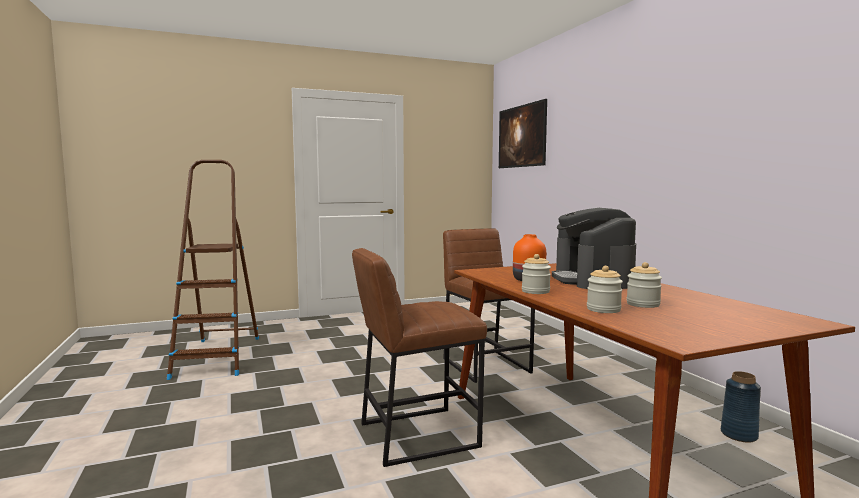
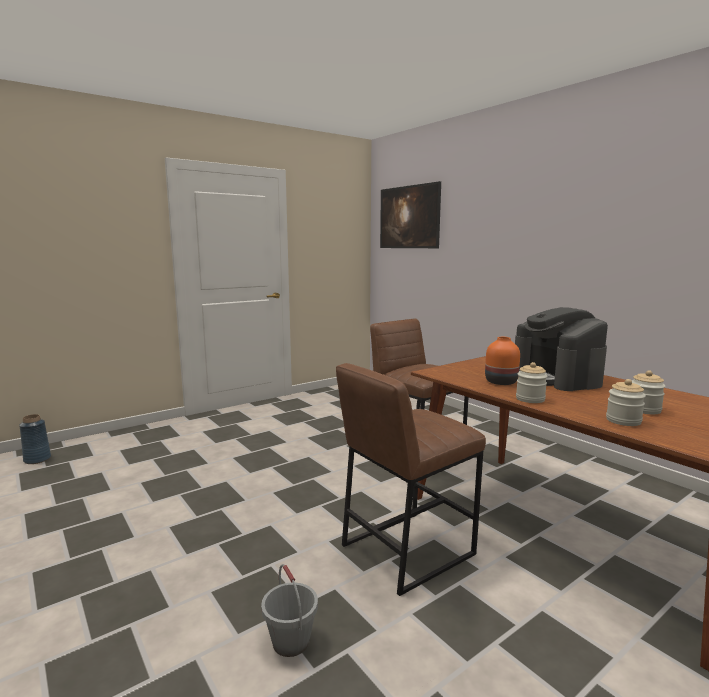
camera: 15 degrees left, 5 degrees up
(218, 356) = (121, 478): brown step ladder -> none
(267, 483) = (290, 641): none -> grey bucket
(738, 435) = (671, 505): blue vase -> blue vase (37, 459)

